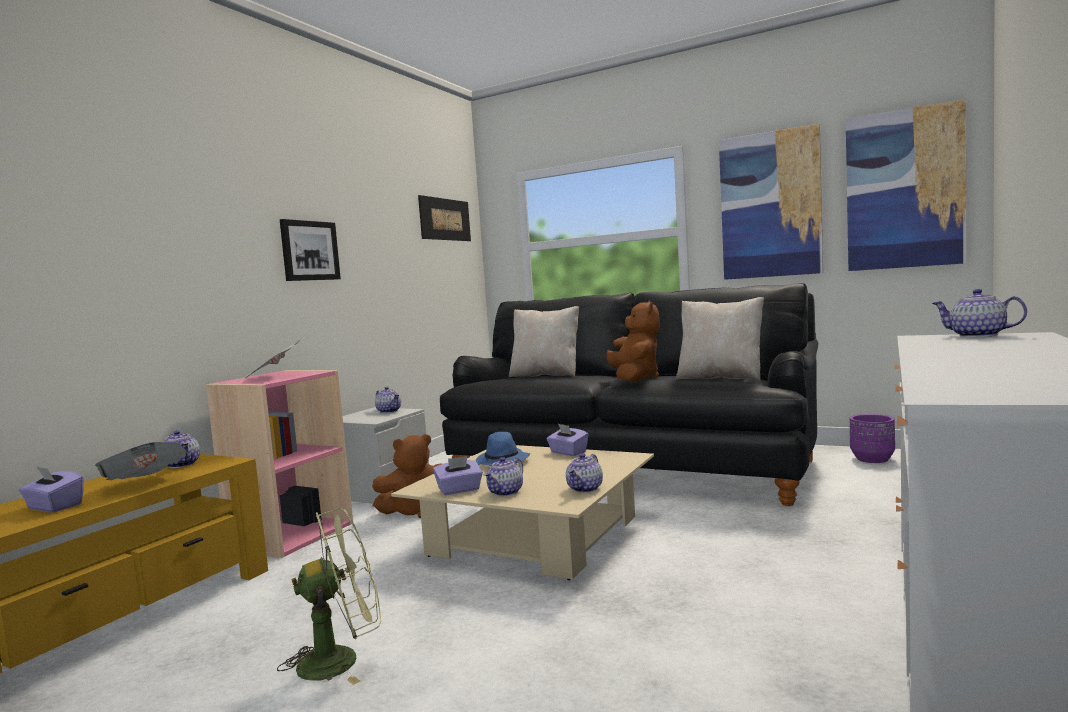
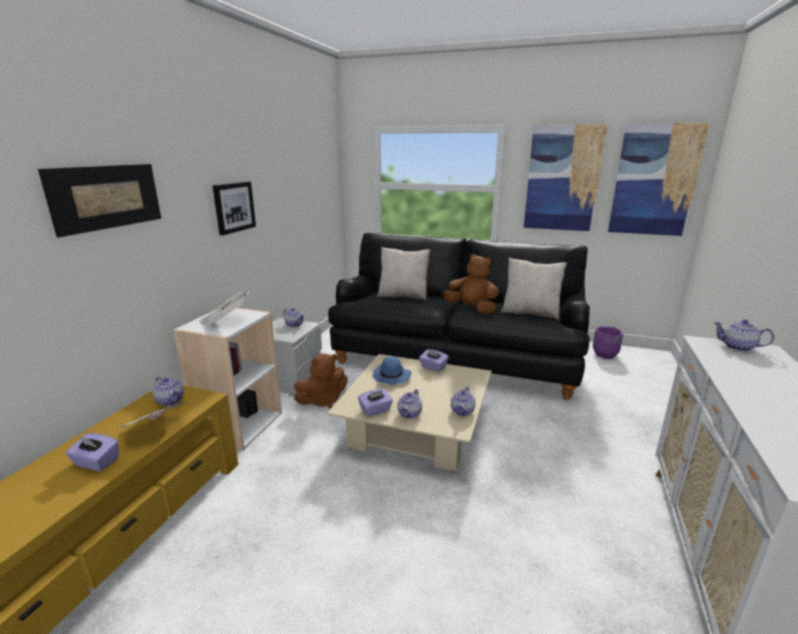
camera: 10 degrees left, 15 degrees up
(291, 534) = (240, 425): pink bookcase -> white bookcase
(341, 659) = (329, 553): green fan -> none
(445, 219) = (320, 163): picture -> picture (107, 197)
(635, 379) = (471, 309): brown plush toy -> brown plush toy turned 45 degrees counterclockwise

